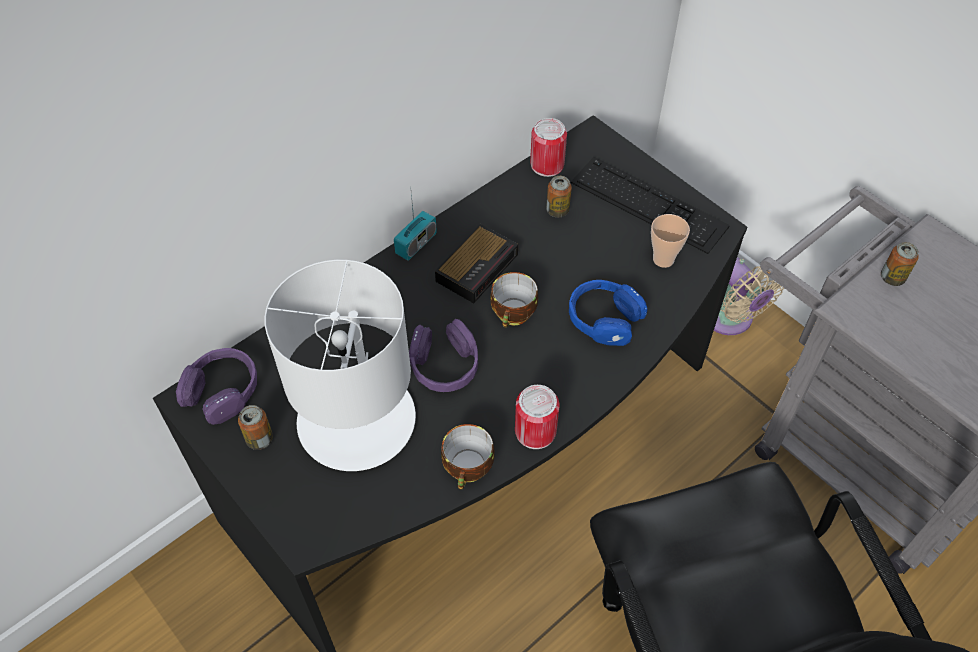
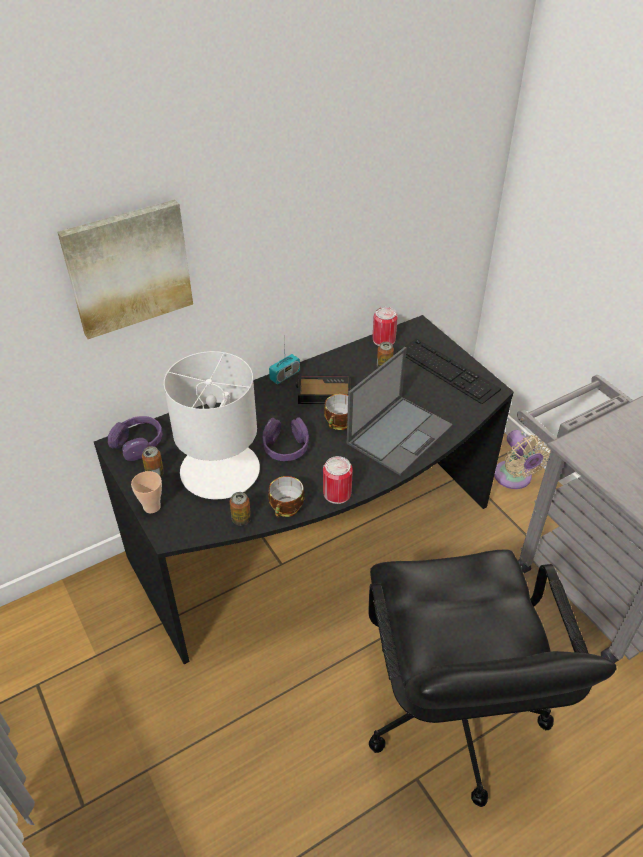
camera: 10 degrees right, 10 degrees down
(172, 147) = (128, 268): none -> picture
(478, 266) = (322, 393): alarm clock -> alarm clock turned 135 degrees counterclockwise
(603, 319) = (400, 434): blue headphones -> laptop
(663, 259) = (450, 404): cup -> cup (152, 507)
(892, 278) = (607, 430): can -> can (241, 519)

